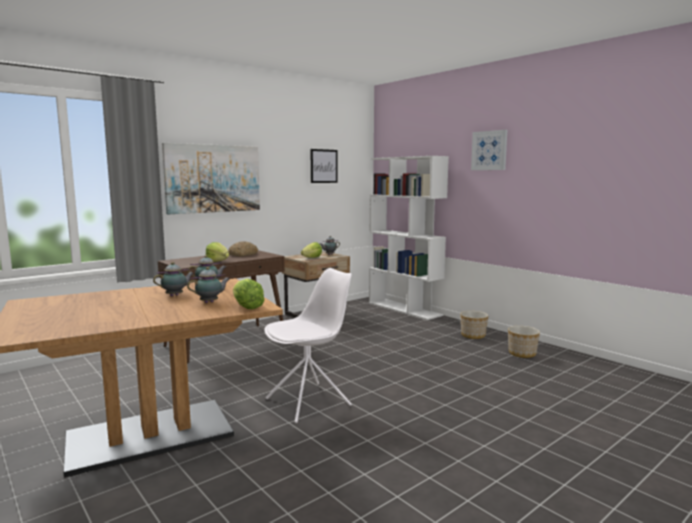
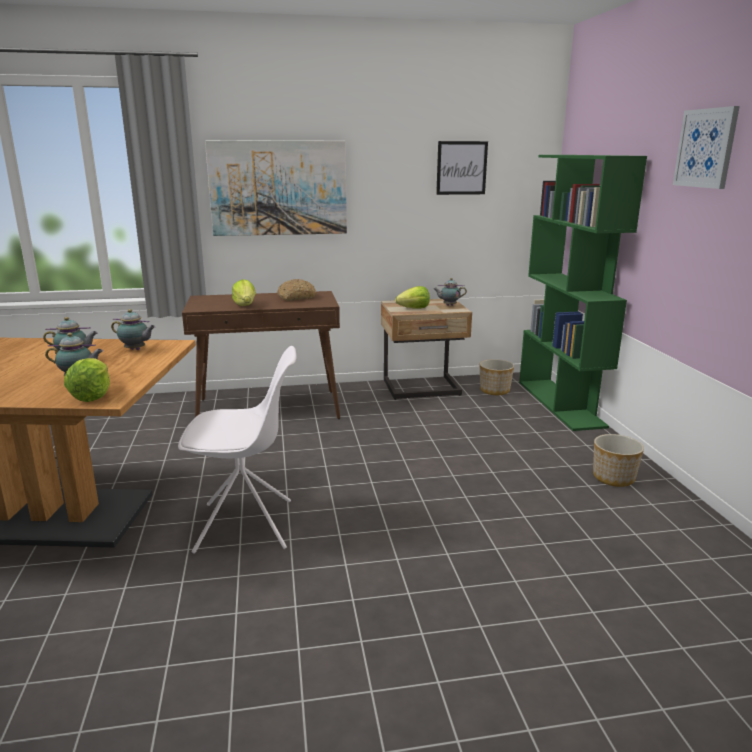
camera: 30 degrees right, 10 degrees up
(405, 309) = (561, 403): white bookcase -> green bookcase
(522, 354) = (660, 537): planter -> planter (495, 391)

